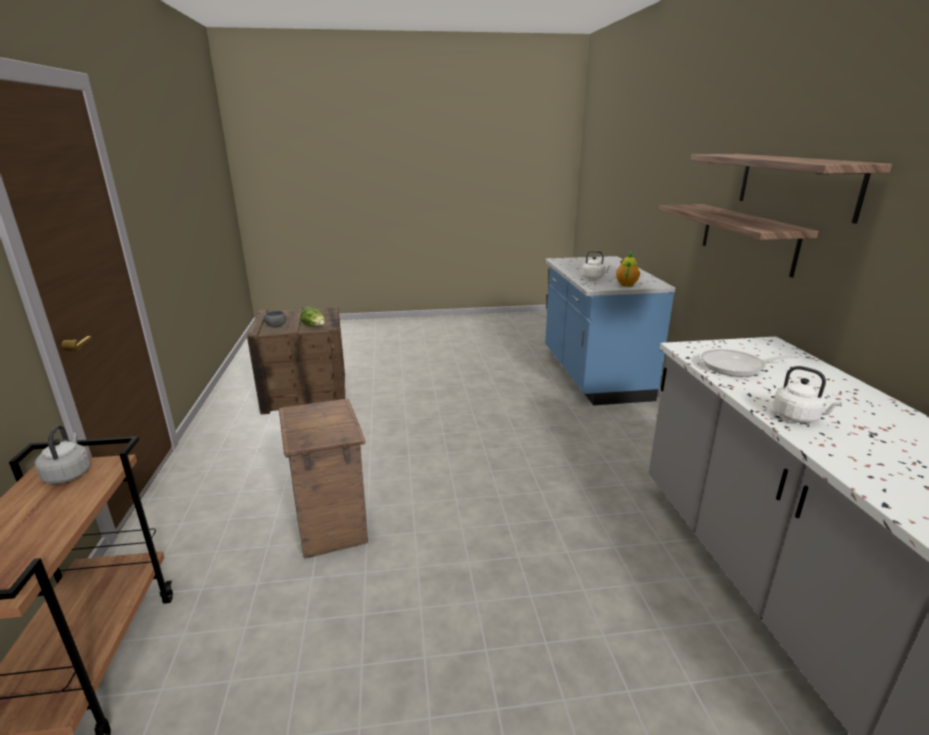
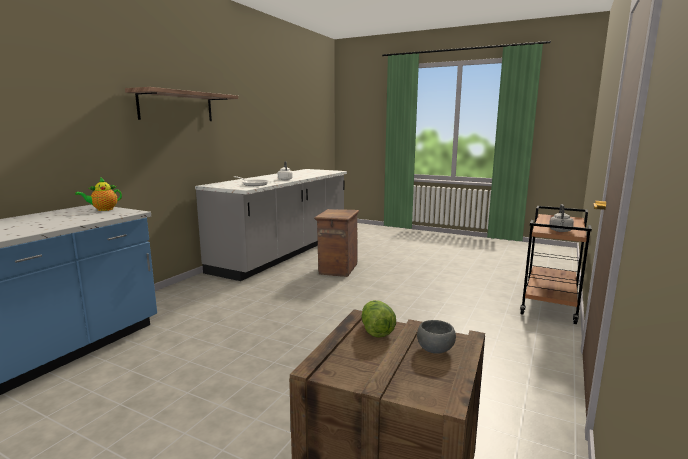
camera: 145 degrees left, 10 degrees down
(331, 524) = (426, 317): crate -> crate (338, 269)
(594, 278) = (89, 217): white kettle -> none
(747, 237) = (153, 141): shelf -> none

